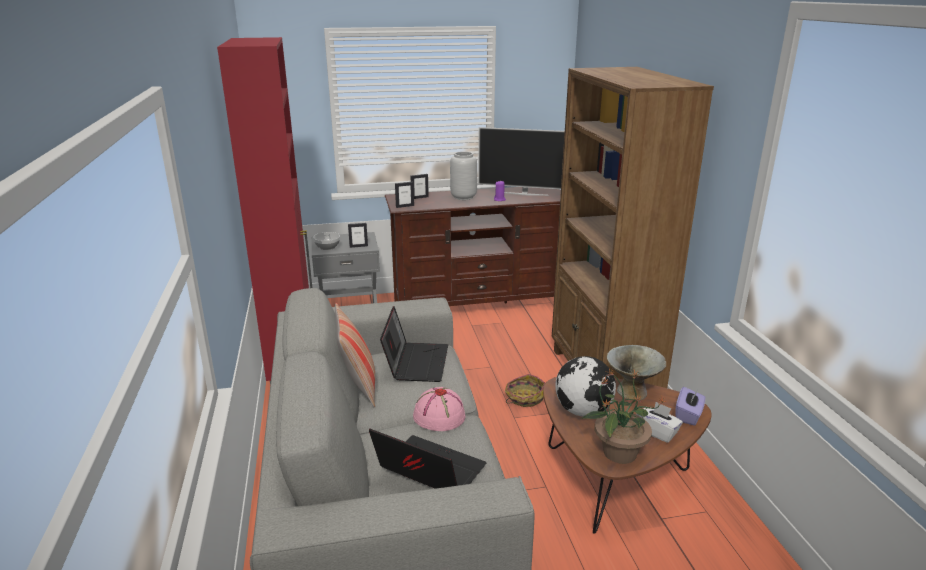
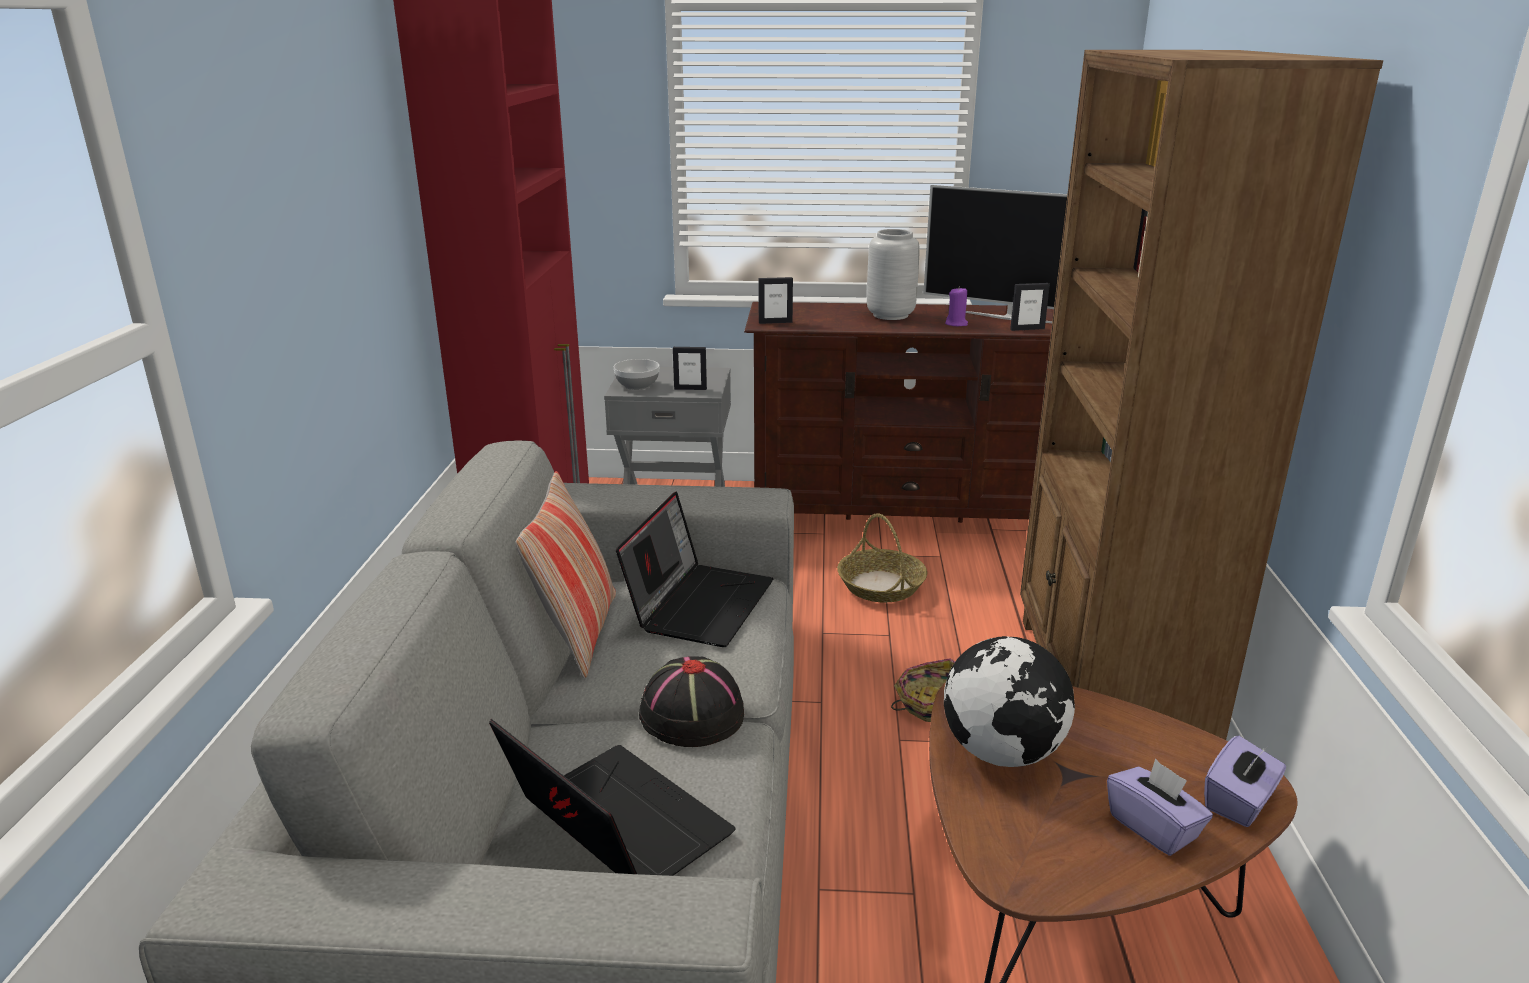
camera: 15 degrees right, 0 degrees up
(419, 197) = (810, 310): picture frame -> picture frame (1027, 329)
(439, 416) = (691, 715): pink hat -> black hat
(477, 342) = (881, 586): none -> basket
(618, 452) = (1047, 858): potted plant -> none
(632, 392) = (1125, 728): grey bowl -> none
(657, 432) = (1153, 827): white tissue box -> purple tissue box

